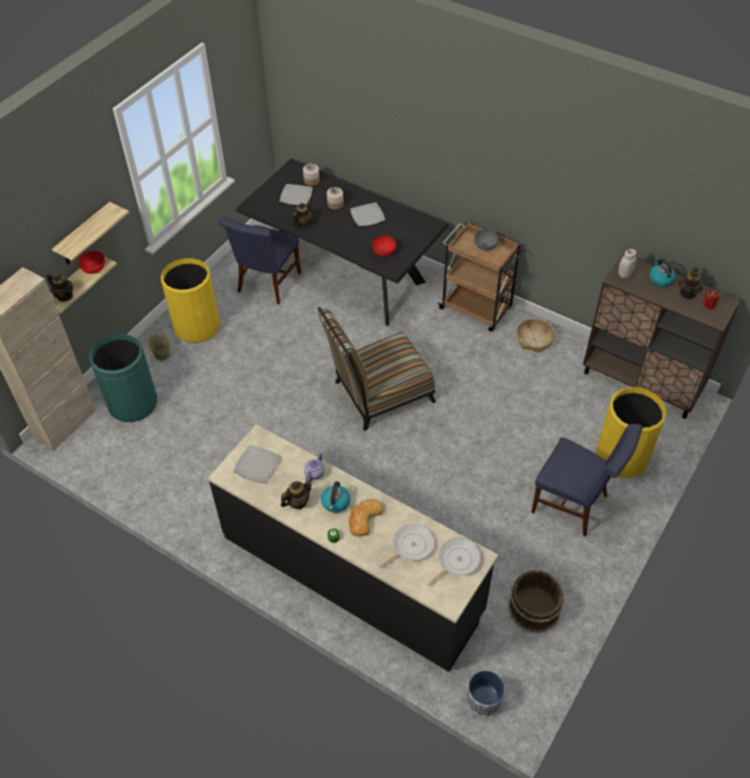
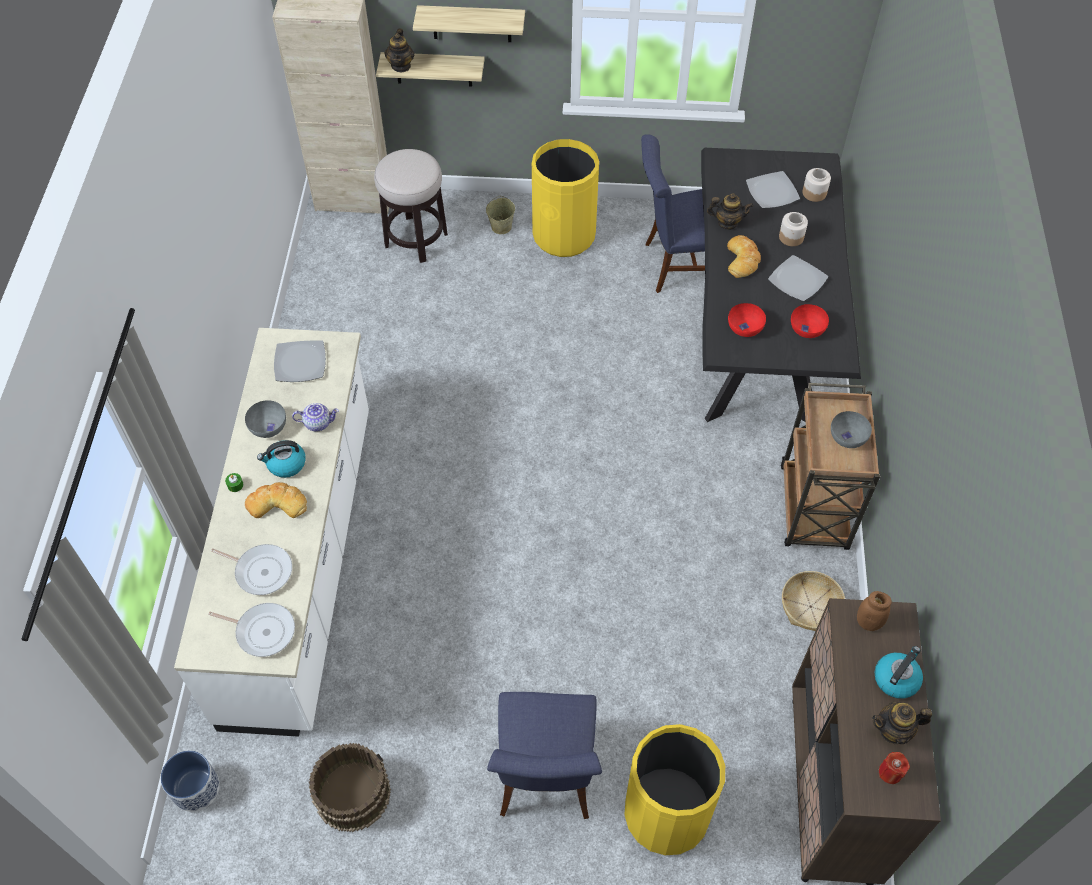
camera: 60 degrees right, 5 degrees up
(94, 268) = (458, 66): red bowl -> red bowl (807, 329)
(132, 403) = (416, 239): green trash can -> stool
(297, 502) = (268, 426): teapot -> grey bowl
(335, 230) = (743, 259): none -> bread
(352, 573) = (302, 563): black counter -> white counter
(378, 394) = (584, 464): chair -> none
(624, 274) = (868, 622): white jar -> brown jar

